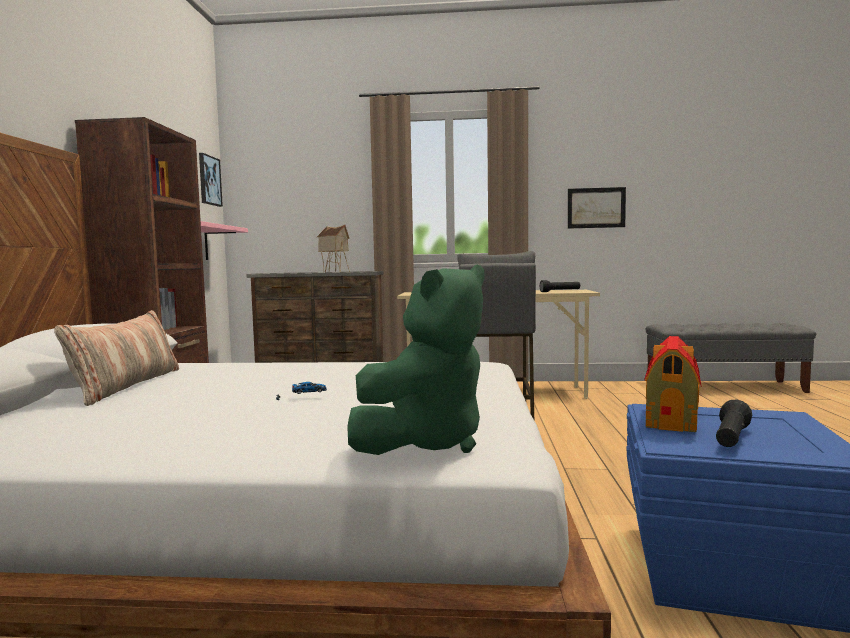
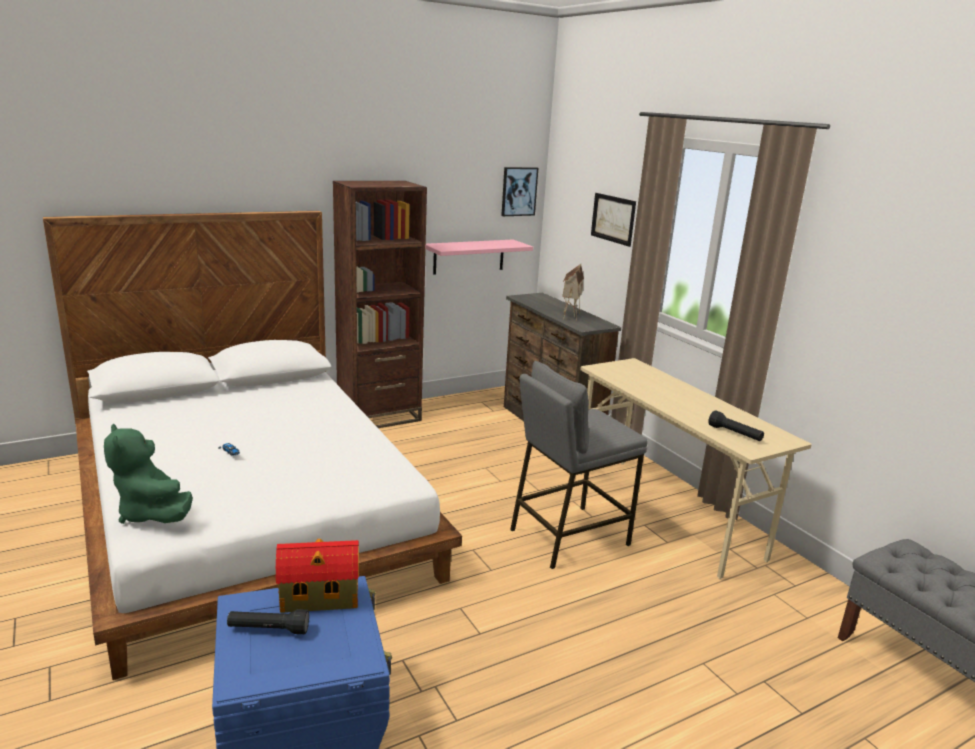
camera: 55 degrees right, 15 degrees up
(127, 385) = (248, 395): pillow -> none
(426, 442) = (152, 514): green plush toy -> green plush toy turned 45 degrees clockwise
(596, 208) = (883, 329): picture -> picture (613, 219)

